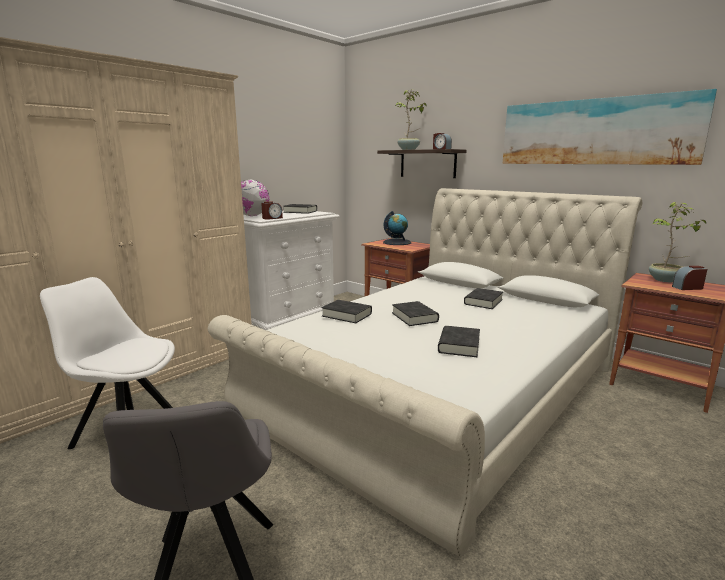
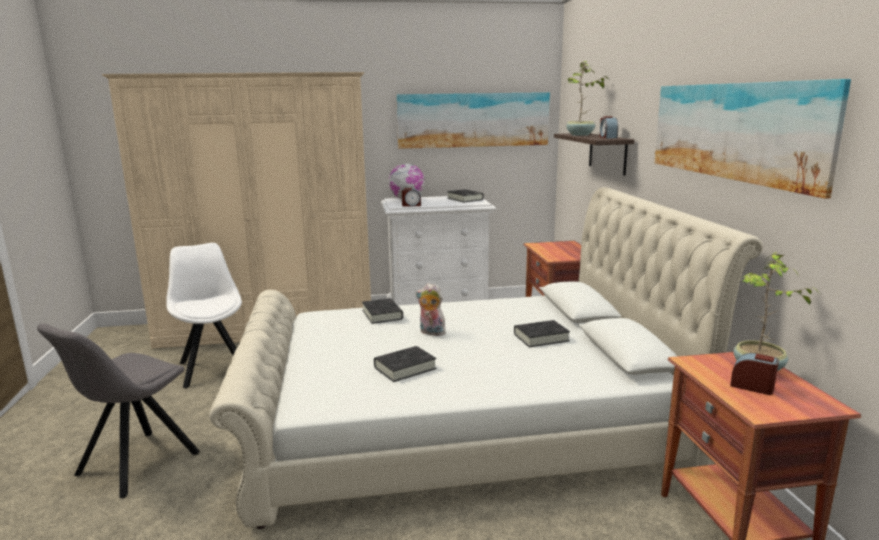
camera: 40 degrees right, 0 degrees up
(290, 140) = (473, 120): none -> picture
(397, 242) = (565, 247): globe -> none
(414, 317) = (431, 333): black book -> plush toy

